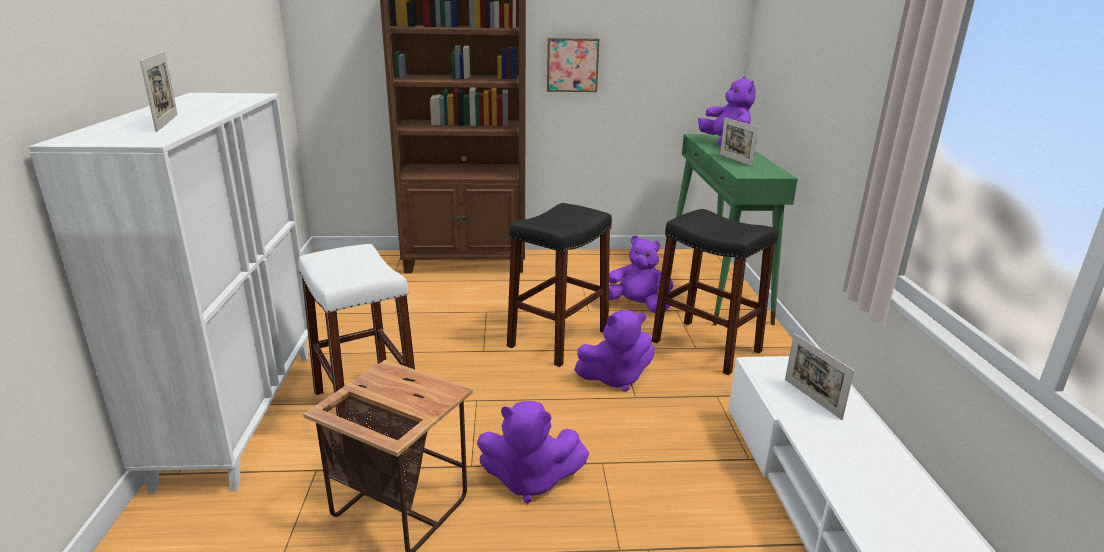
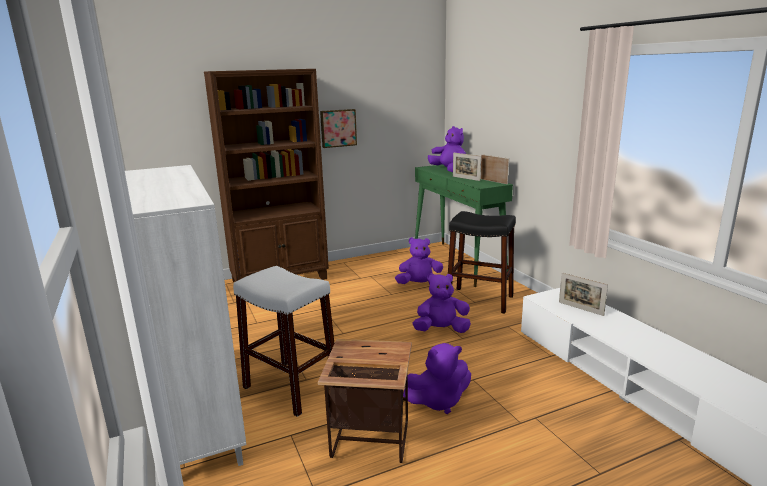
camera: 20 degrees left, 5 degrees down
(167, 122) = (169, 190): picture frame -> picture frame (493, 181)
(558, 338) = (386, 315): black stool -> none
(615, 378) = (441, 330): purple plush toy -> purple plush toy turned 150 degrees counterclockwise

